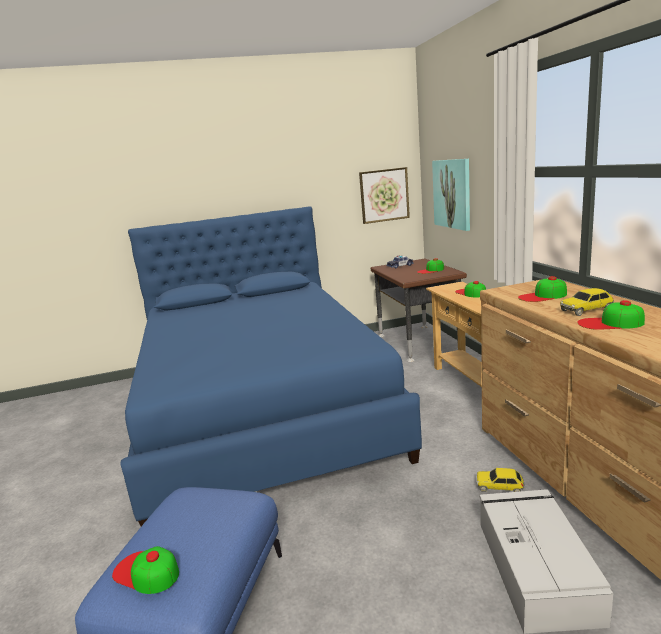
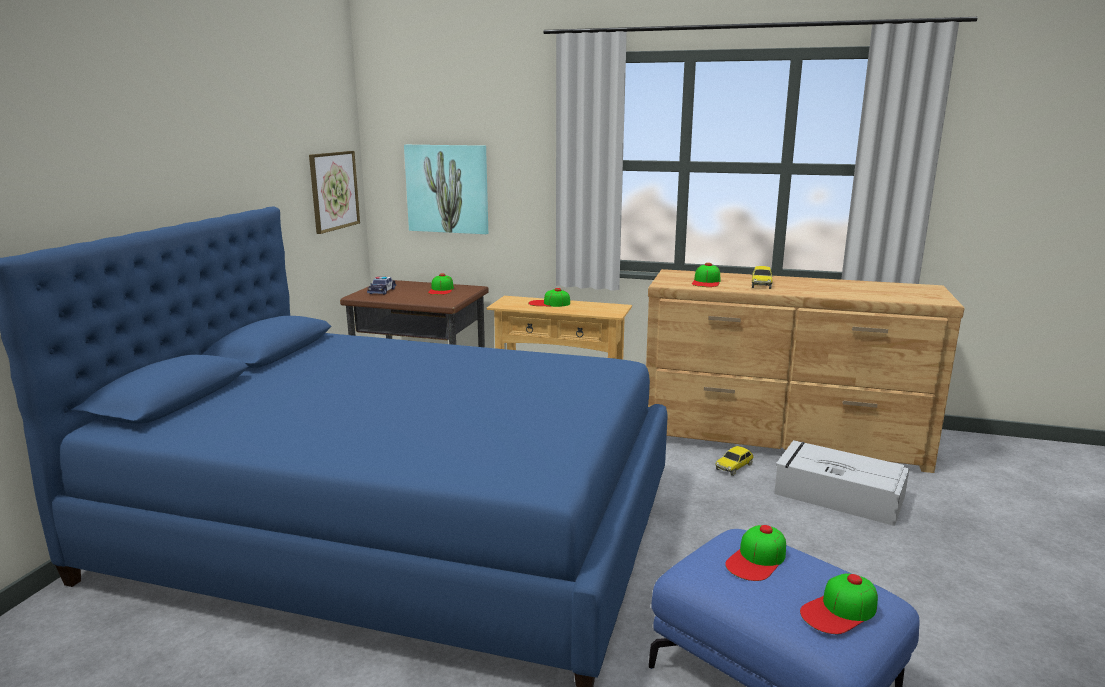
camera: 60 degrees left, 0 degrees up
(610, 323) = (799, 289): cap -> cap (757, 559)

